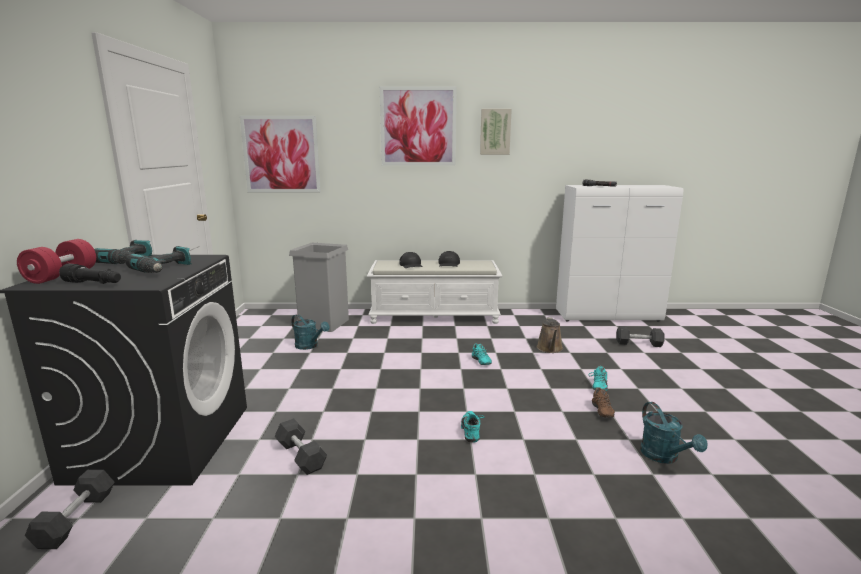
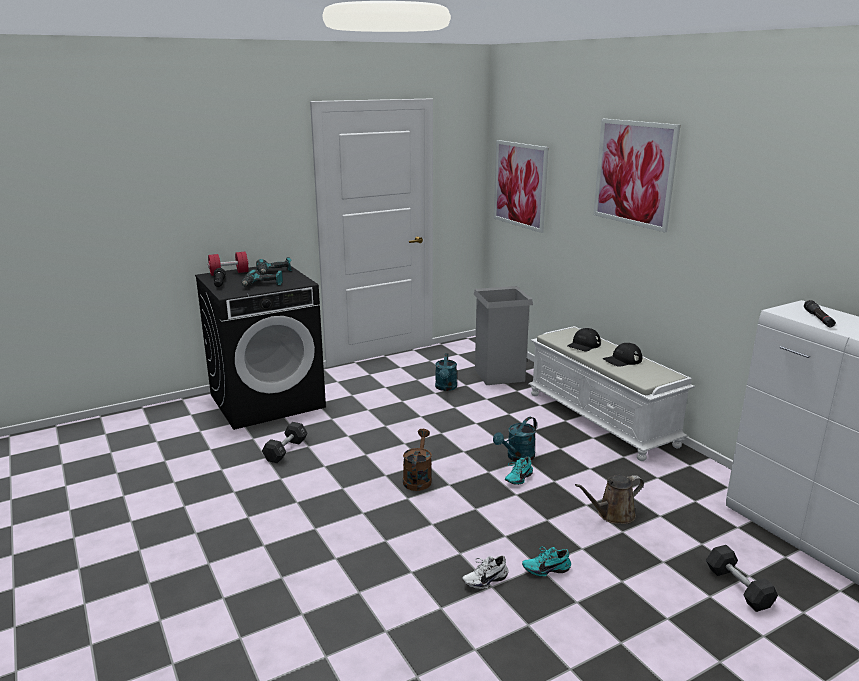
camera: 60 degrees right, 5 degrees up
(76, 519) = (189, 414): black dumbbell -> none
(440, 398) = (418, 478): none -> brown watering can
(472, 431) = (376, 510): turquoise shoe -> none
(495, 132) = (719, 195): picture -> none
(600, 411) = (484, 579): brown shoe -> white shoe
(664, 457) = (424, 637): turquoise watering can -> turquoise watering can (517, 457)

